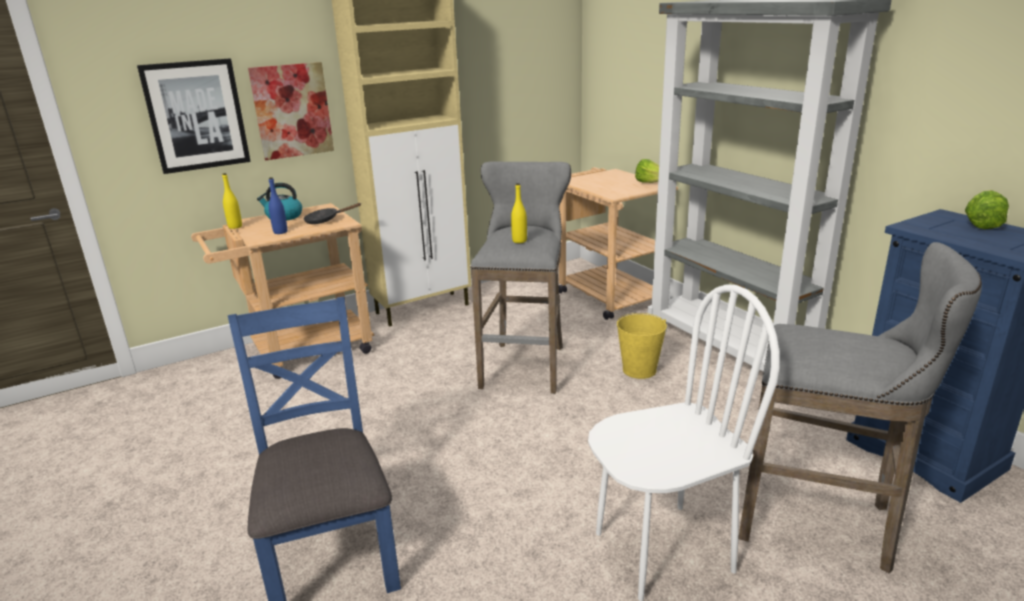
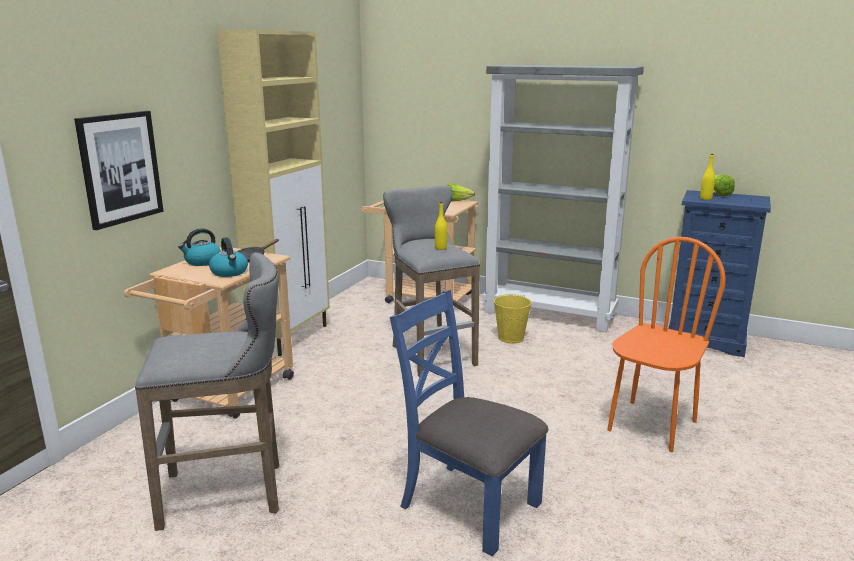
camera: 35 degrees left, 5 degrees down
(235, 226) = (172, 275): yellow bottle -> yellow bottle (706, 199)
(280, 232) = (229, 272): blue bottle -> kettle
(292, 110) = (190, 160): picture -> none
(663, 550) = (651, 425): white chair -> orange chair
(823, 522) = (703, 385): grey stool -> grey stool (229, 493)

